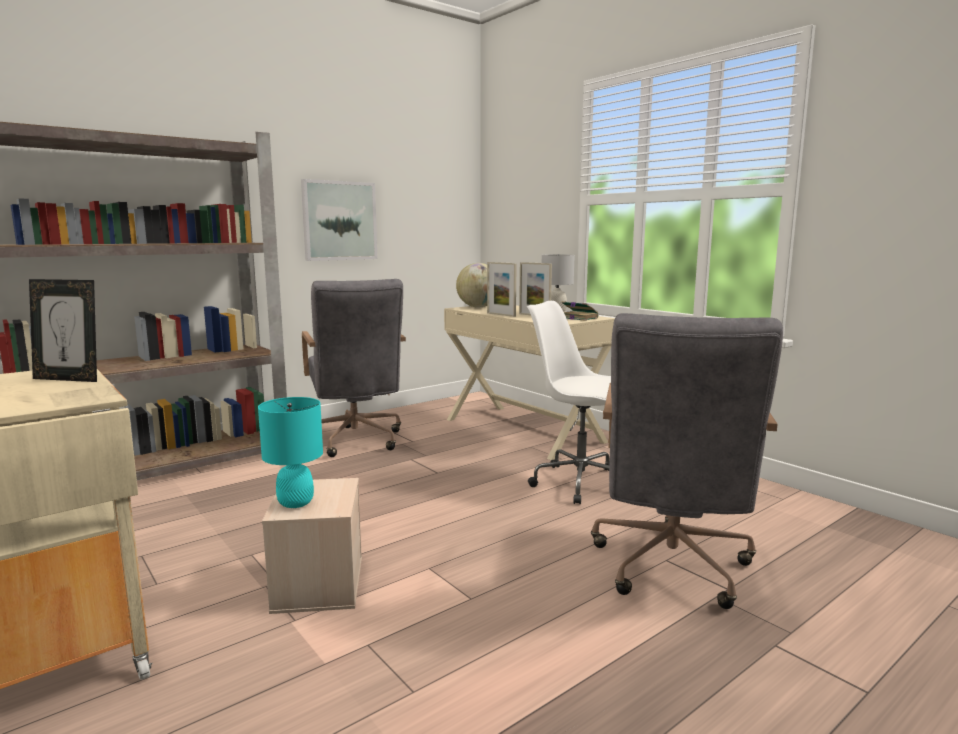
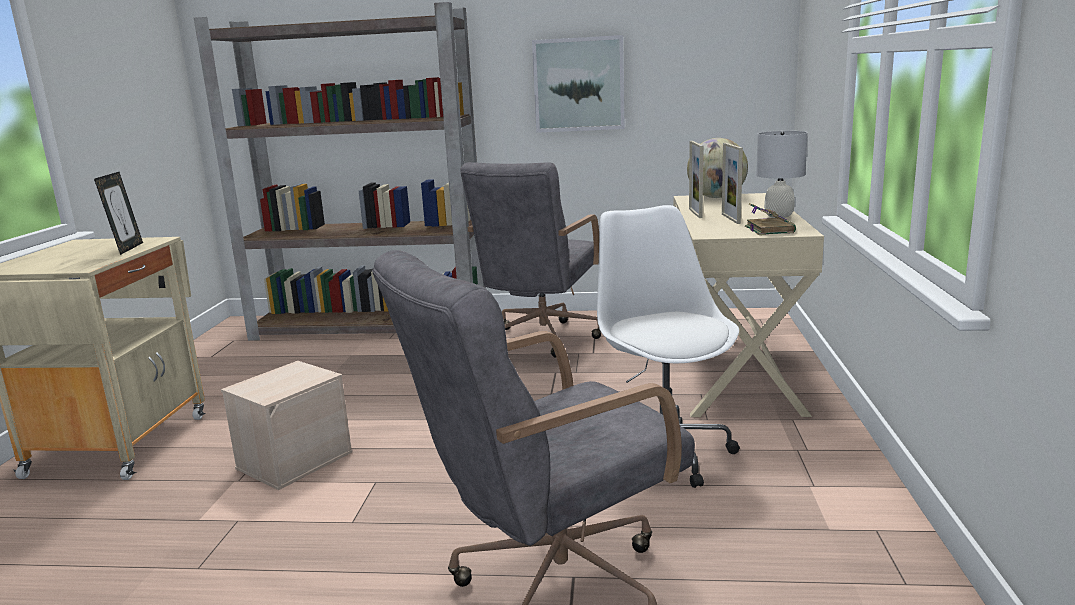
camera: 45 degrees right, 5 degrees up
(69, 379) = (127, 249): picture frame -> picture frame turned 150 degrees counterclockwise
(297, 504) = (262, 383): turquoise table lamp -> none

